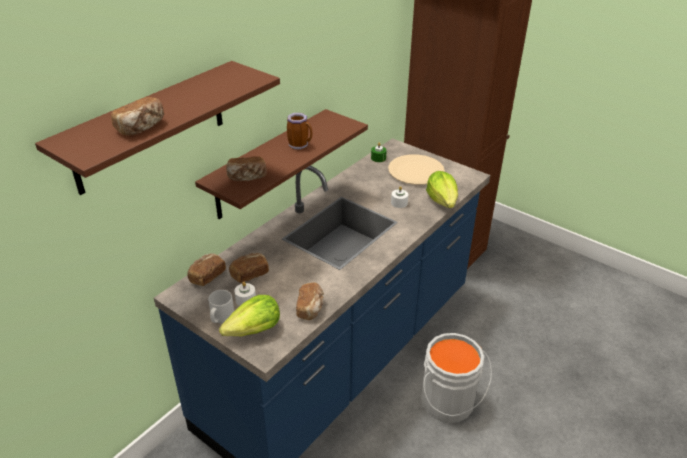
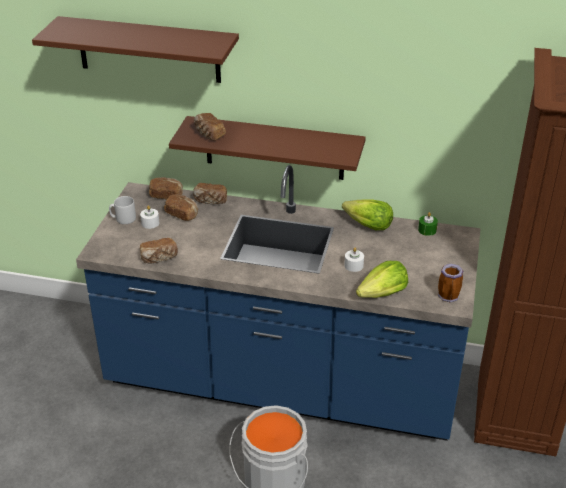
camera: 65 degrees right, 0 degrees up
(141, 127) = (97, 37): bread -> bread (210, 201)
(254, 330) = (117, 239): lettuce -> lettuce (367, 225)
(300, 145) = (282, 142): mug -> mug (449, 297)
(416, 171) = (425, 262): beige plate -> none

